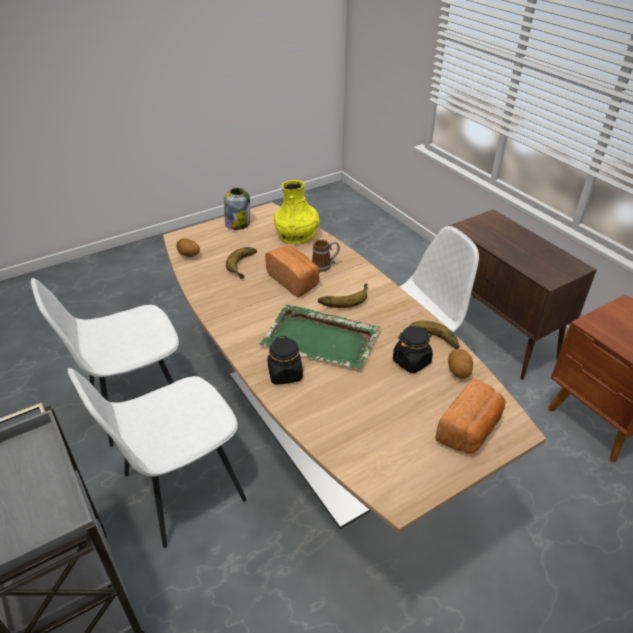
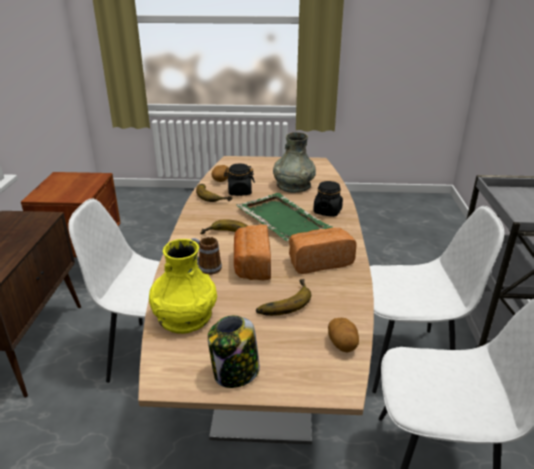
camera: 145 degrees left, 10 degrees down
(367, 407) = (293, 185): none -> grey vase
(469, 430) = (253, 165): bread -> bread (318, 261)

